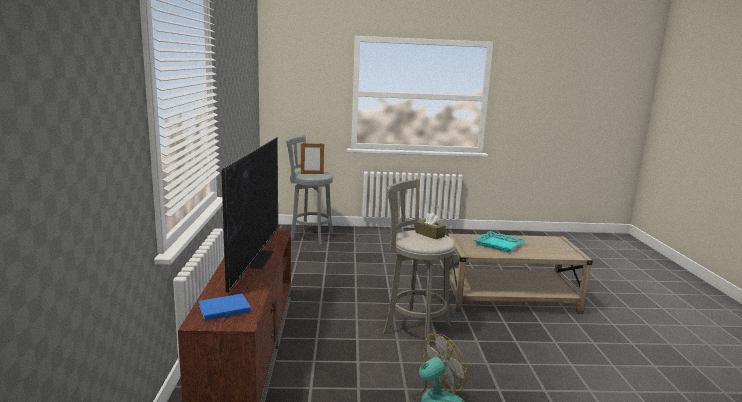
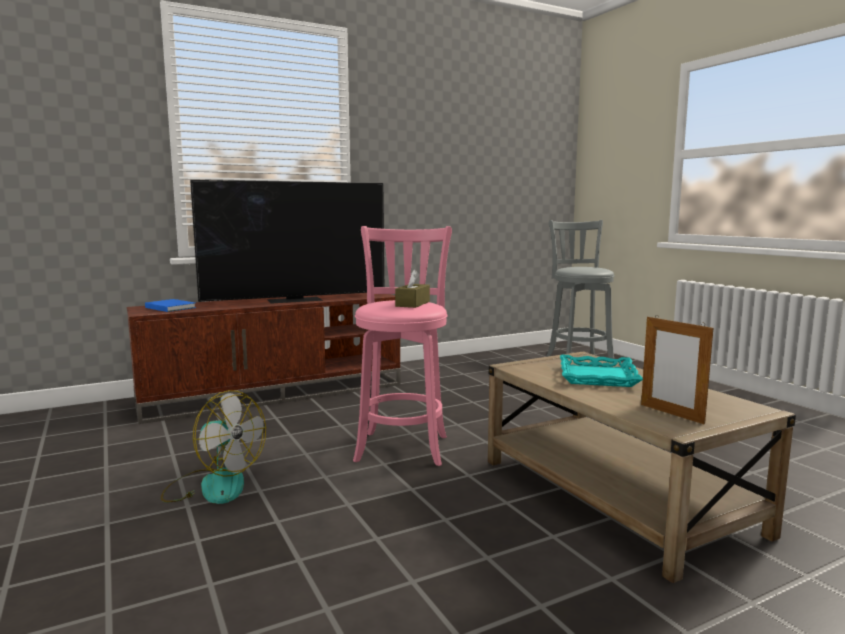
camera: 65 degrees right, 5 degrees down
(312, 173) = (577, 268): picture frame -> picture frame (671, 414)
(414, 328) = (403, 446): grey stool -> pink stool

